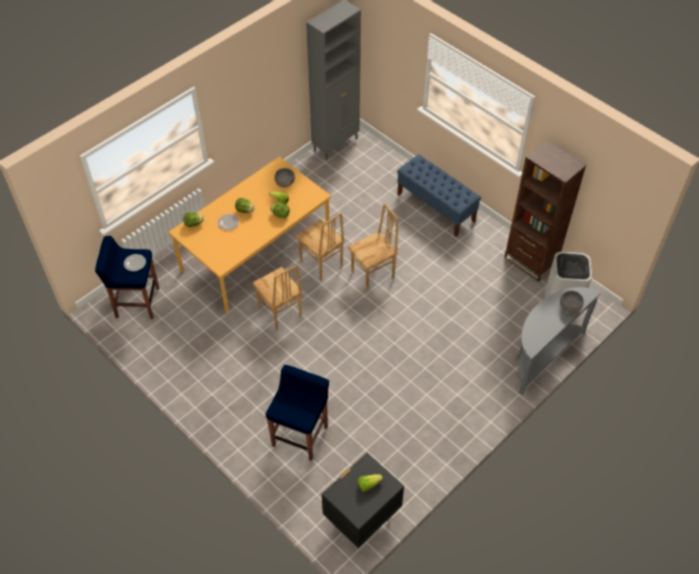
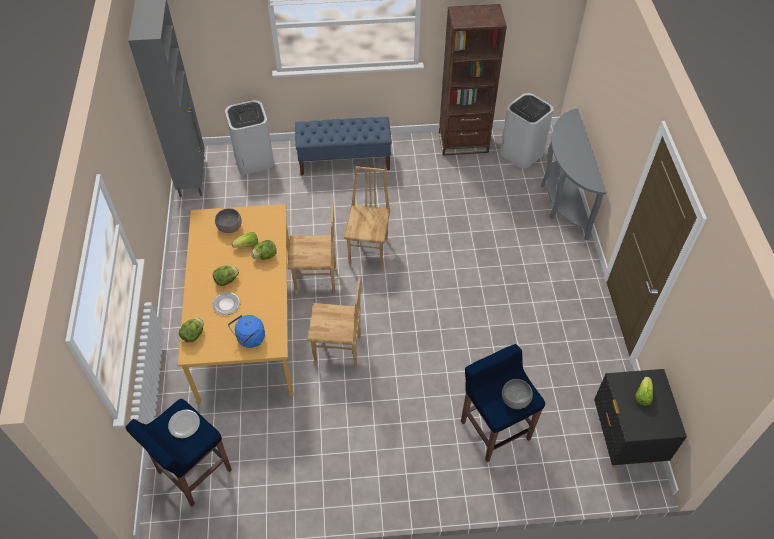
camera: 50 degrees left, 0 degrees up
(215, 251) = (249, 339): none -> blue kettle
(384, 162) = (254, 159): none -> white trash can
(570, 307) = (575, 134): grey bowl -> grey bowl (515, 399)

